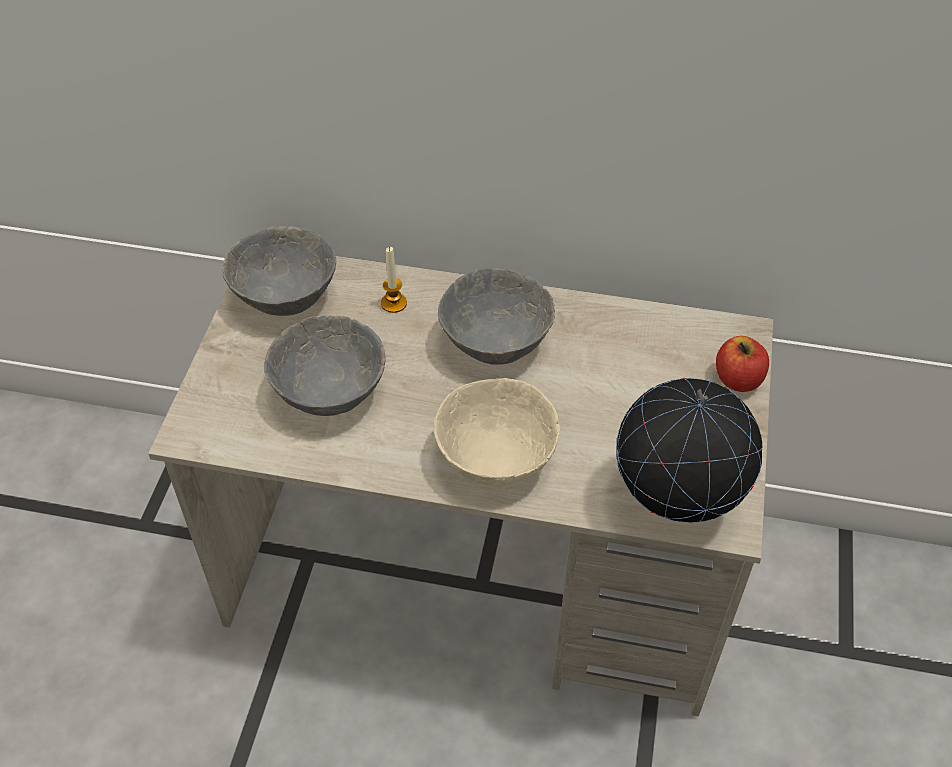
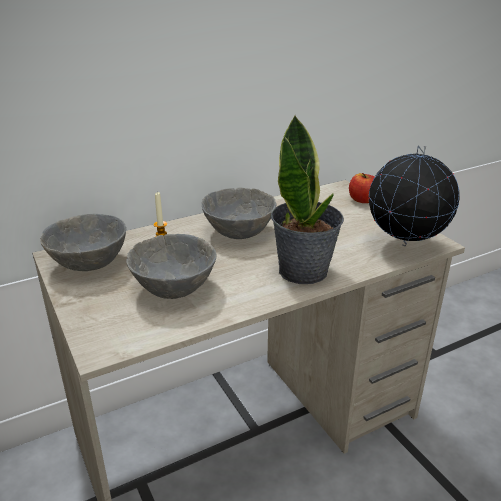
camera: 40 degrees left, 20 degrees down
(495, 458) = (304, 270): beige bowl -> potted plant

